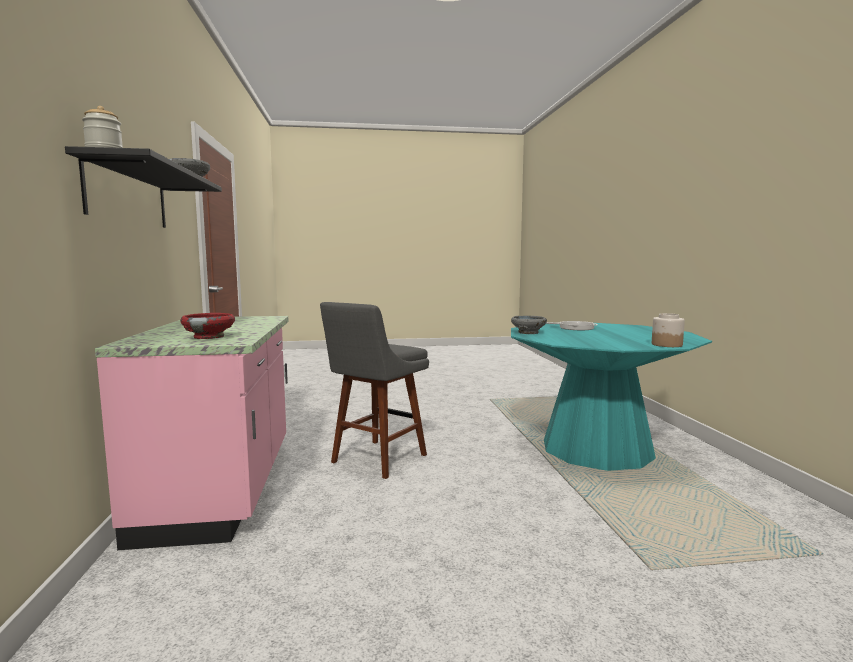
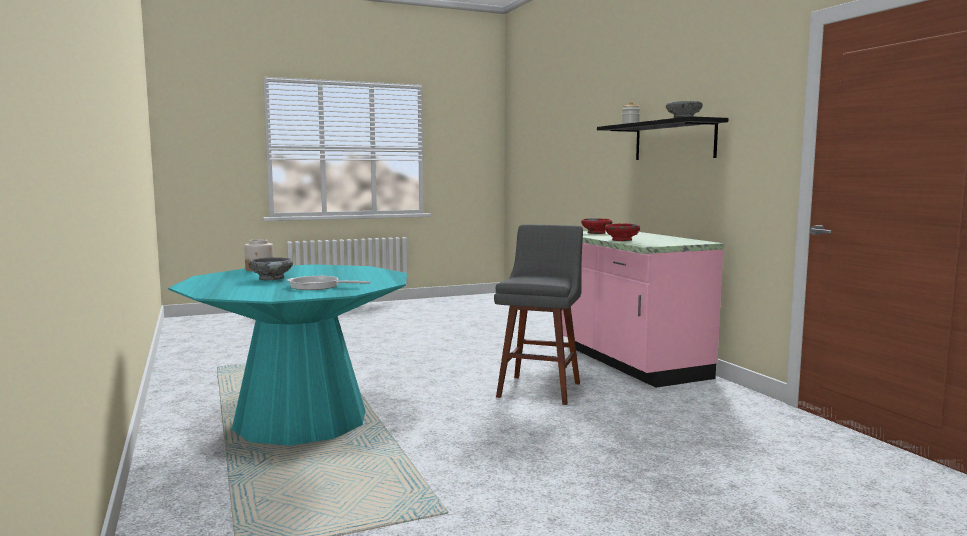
camera: 165 degrees right, 0 degrees up
(258, 323) = (621, 240): none -> red bowl
(528, 333) = (385, 276): grey bowl -> grey bowl (271, 278)

